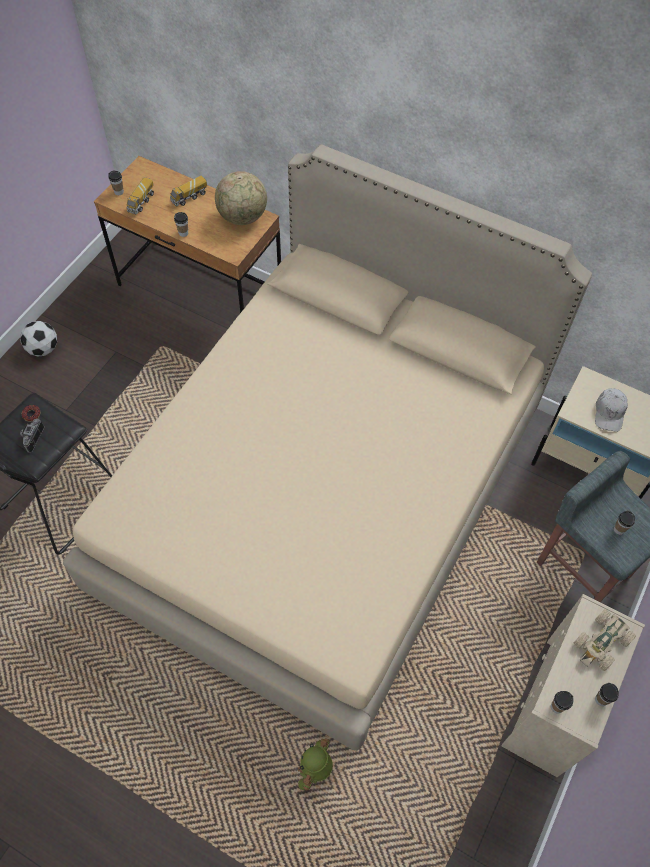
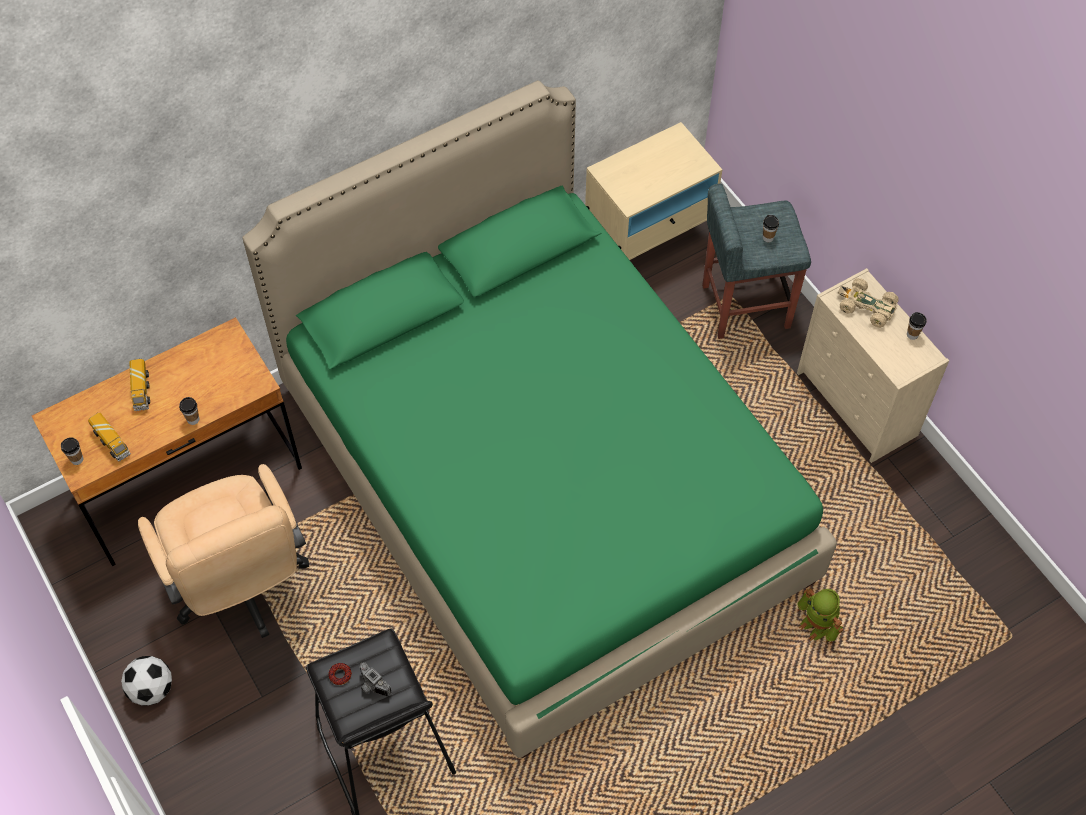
camera: 60 degrees left, 0 degrees up
(138, 359) = (242, 588): none -> beige office chair
(243, 217) = (212, 352): globe -> none
(323, 498) = (542, 484): beige bed -> green bed
(556, 707) = (902, 369): cup -> none
(601, 643) = (866, 307): beige toy car -> beige toy car turned 135 degrees clockwise
(609, 413) = (649, 177): white cap -> none

